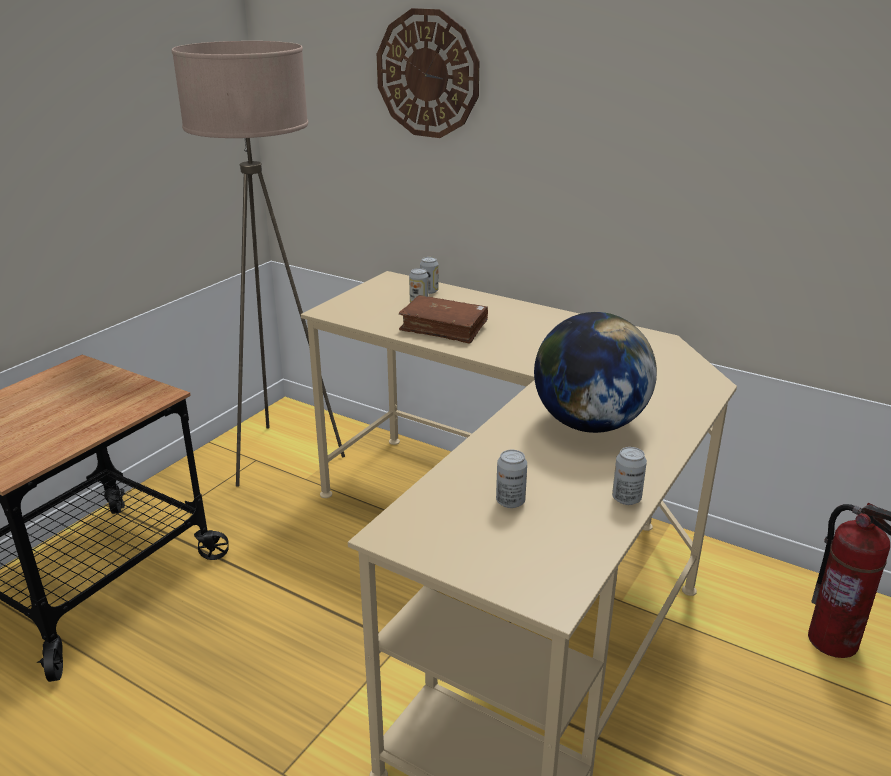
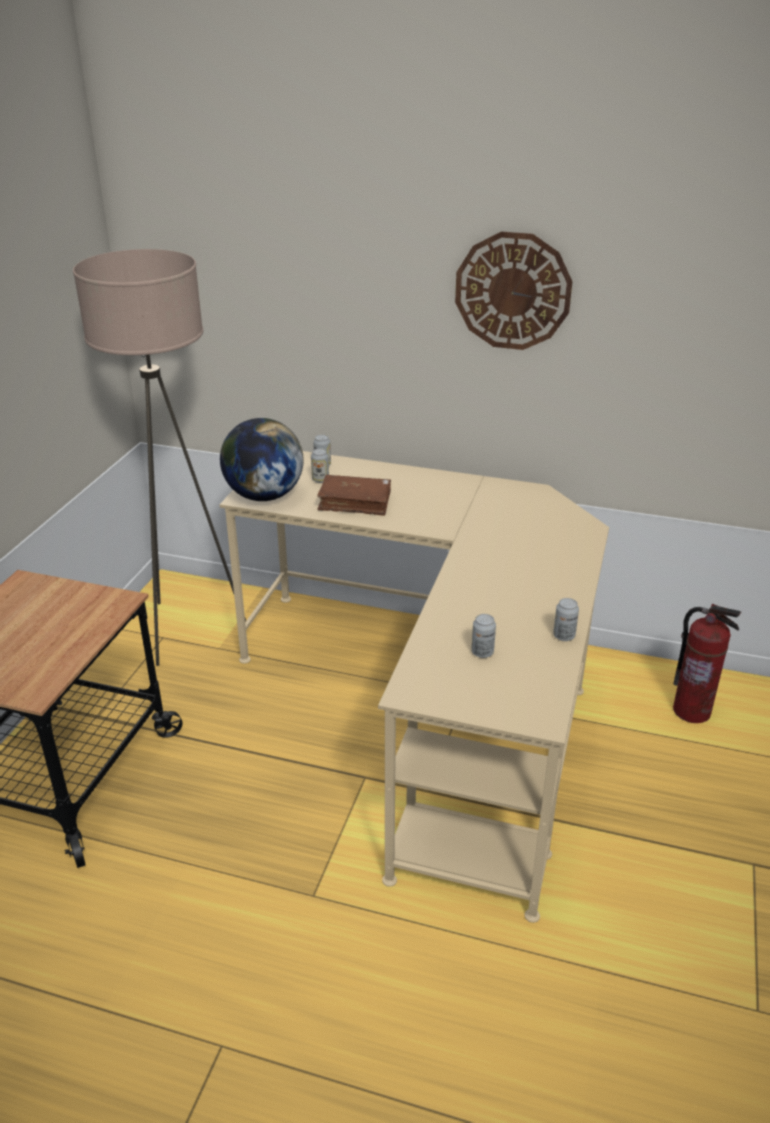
camera: 15 degrees left, 5 degrees up
(428, 74) = (306, 272): wall clock -> wall clock (513, 291)
(589, 424) = (512, 578): globe -> globe (264, 496)

